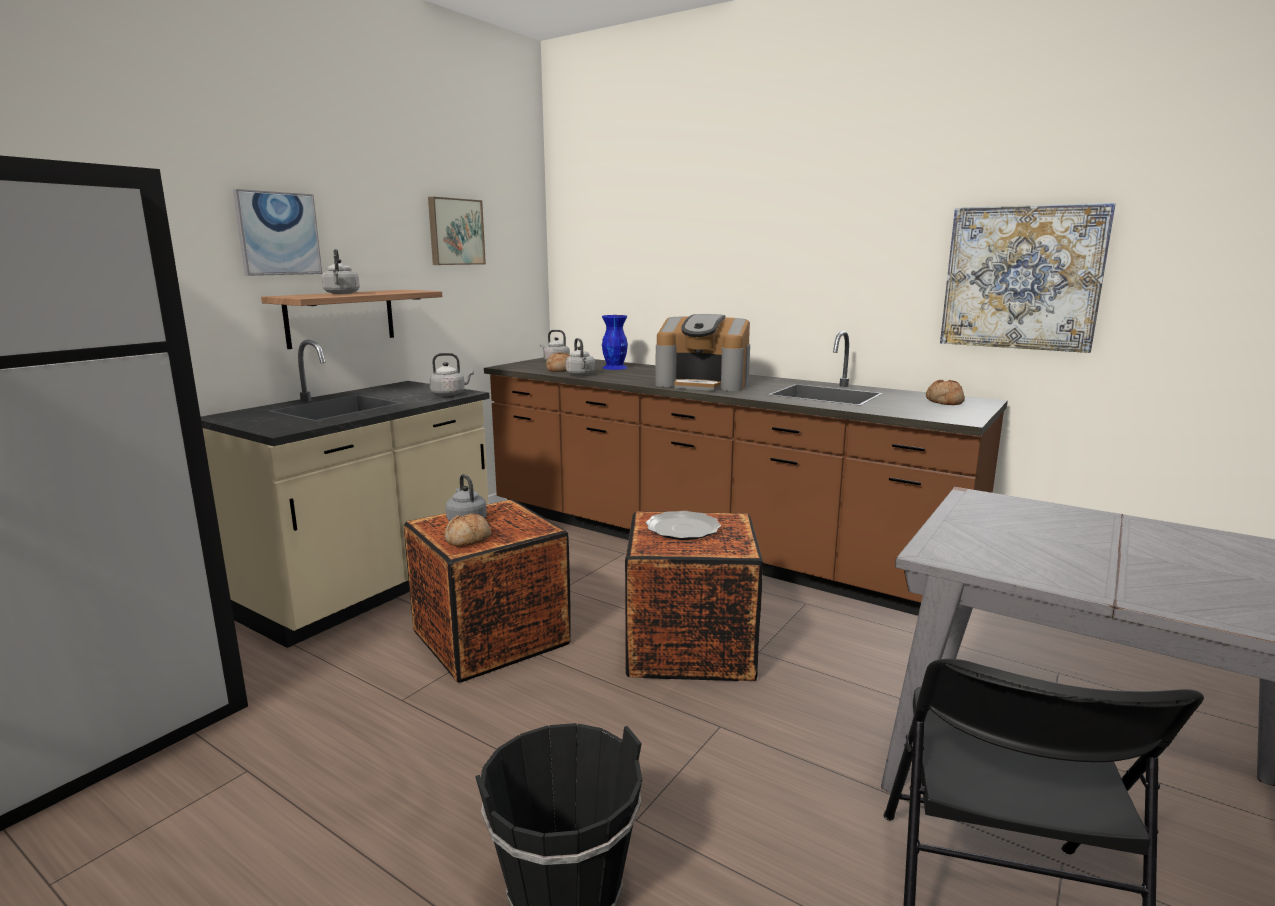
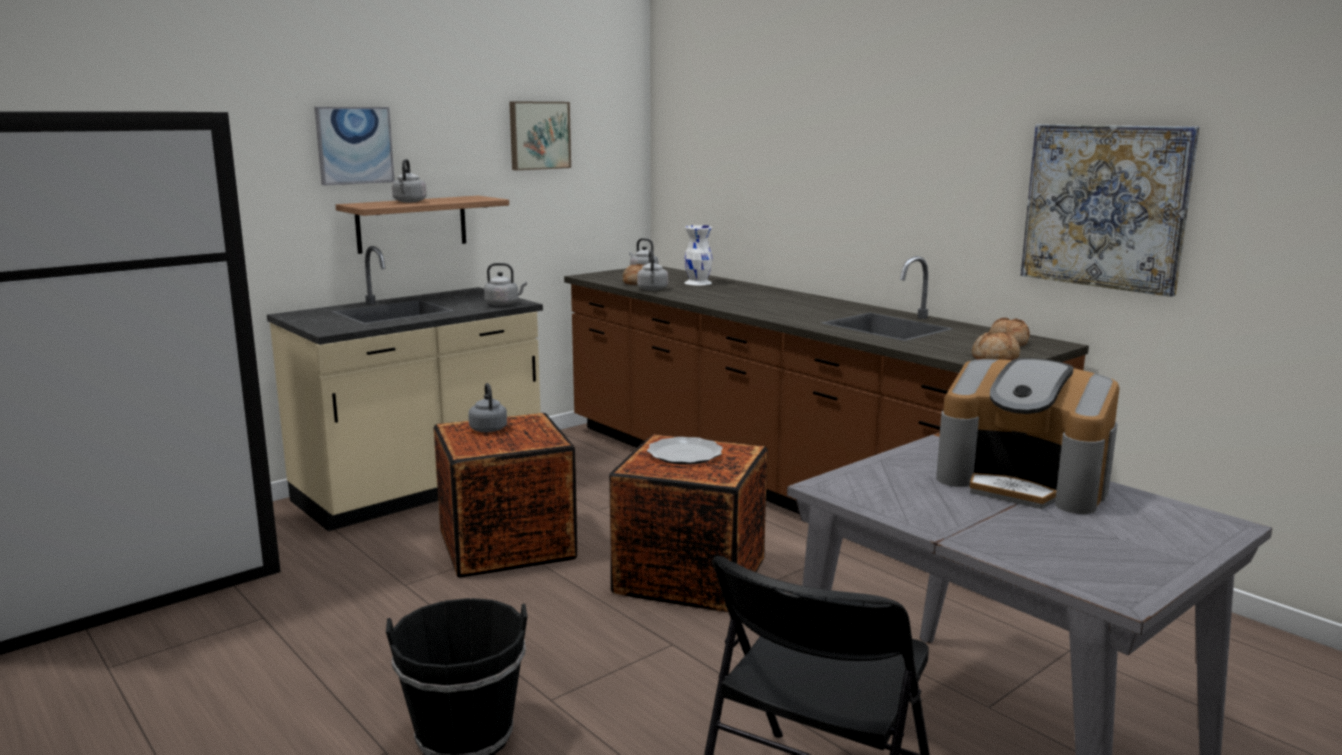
camera: 15 degrees right, 0 degrees up
(468, 540) = (479, 445): bread -> bread (995, 359)
(615, 367) = (698, 283): blue vase -> white vase
(703, 384) = (768, 307): coffee machine -> coffee machine (1024, 483)

